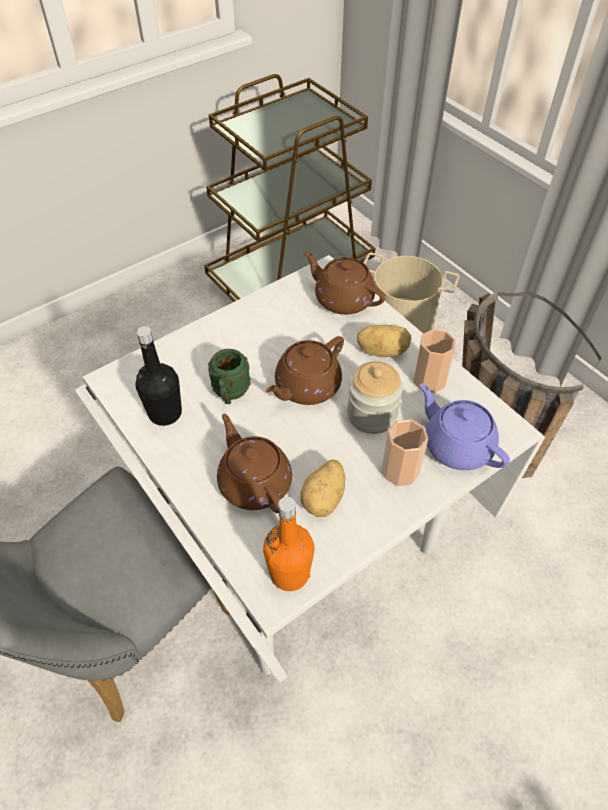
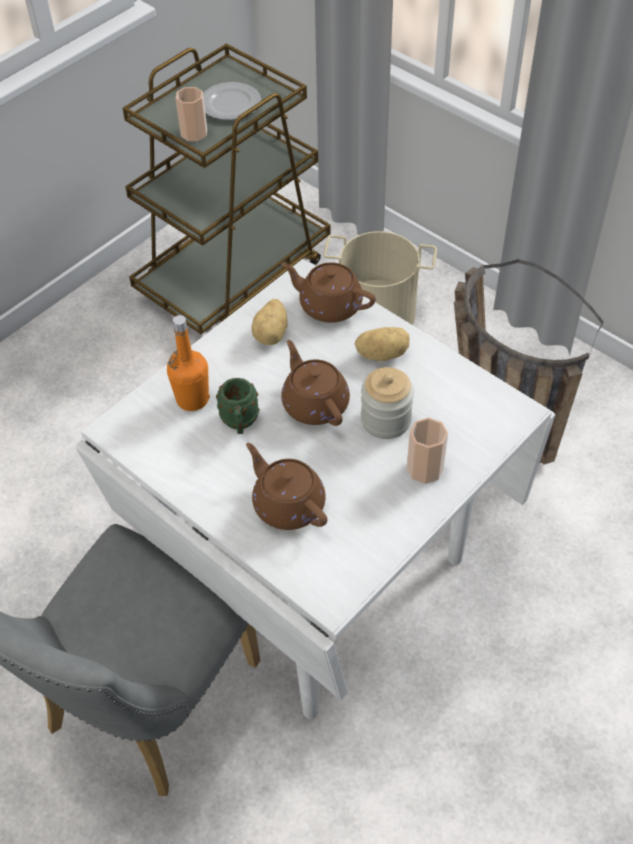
camera: 10 degrees left, 0 degrees up
(165, 413) = (179, 453): black bottle -> none
(289, 573) = (343, 579): orange bottle -> orange bottle (192, 399)
(301, 125) = (231, 105): none -> plate
(306, 387) = (314, 403): brown teapot -> brown teapot turned 120 degrees clockwise
(324, 498) = (359, 507): potato -> potato (272, 334)
(429, 380) = (434, 376): cup -> cup (194, 133)
(456, 445) = (473, 436): purple teapot -> none

